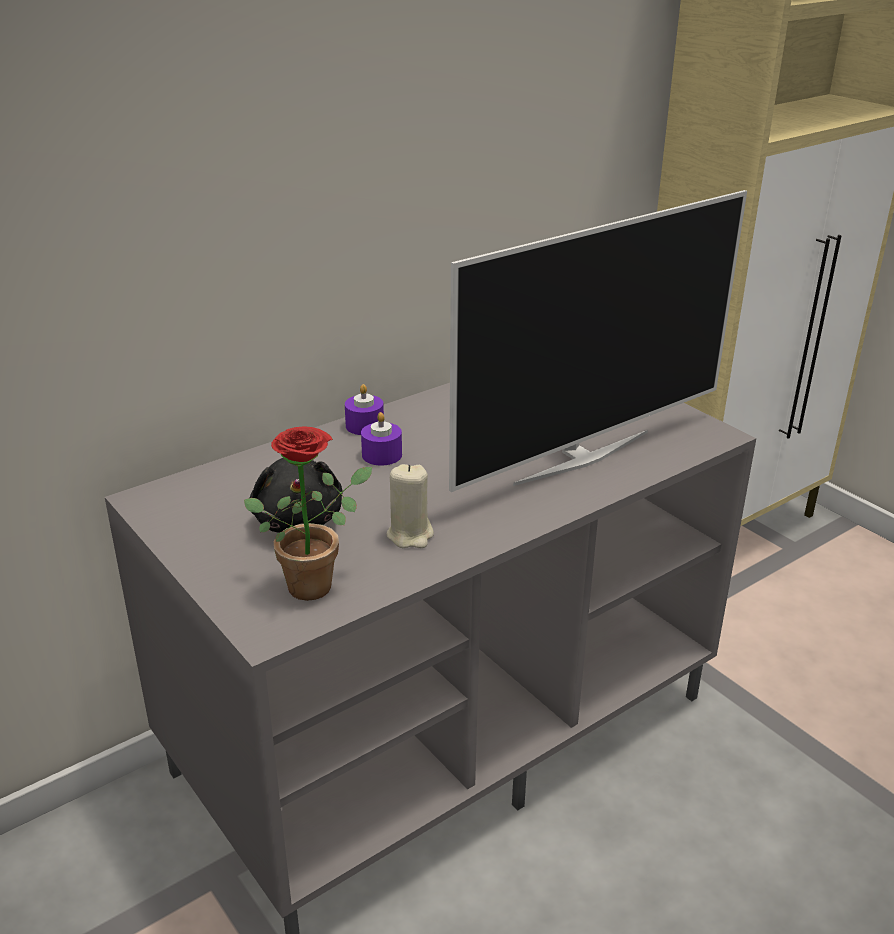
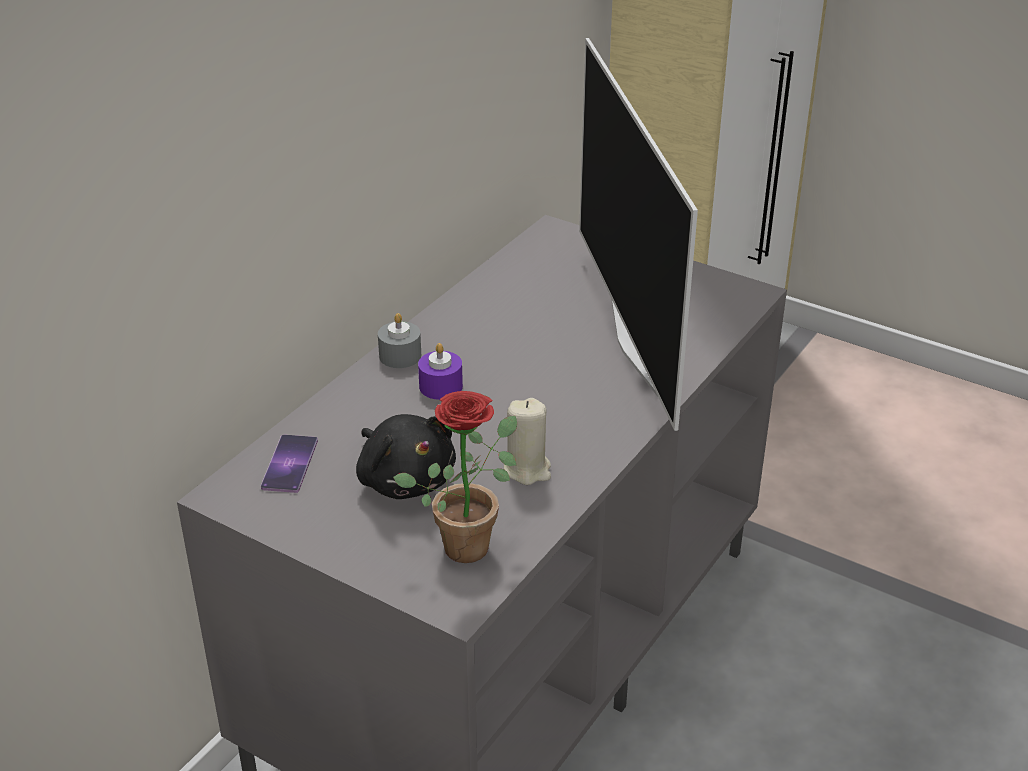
camera: 20 degrees left, 5 degrees up
(213, 487) = (289, 464): none -> phone
(364, 425) = (400, 356): purple candle -> grey candle
(580, 456) = (637, 345): television -> television turned 135 degrees clockwise

